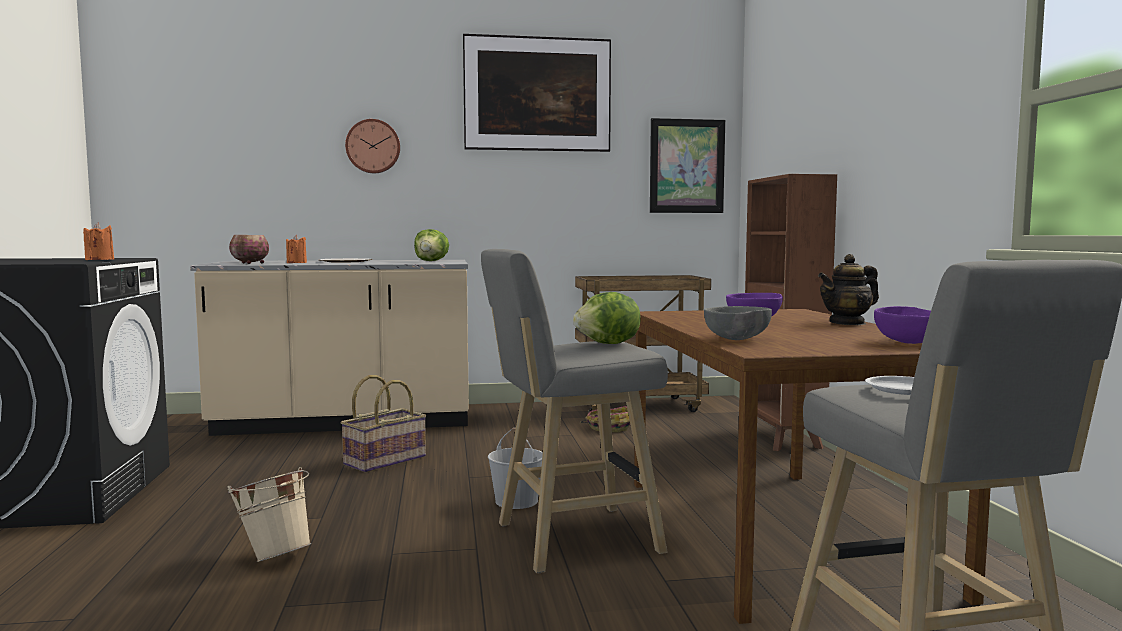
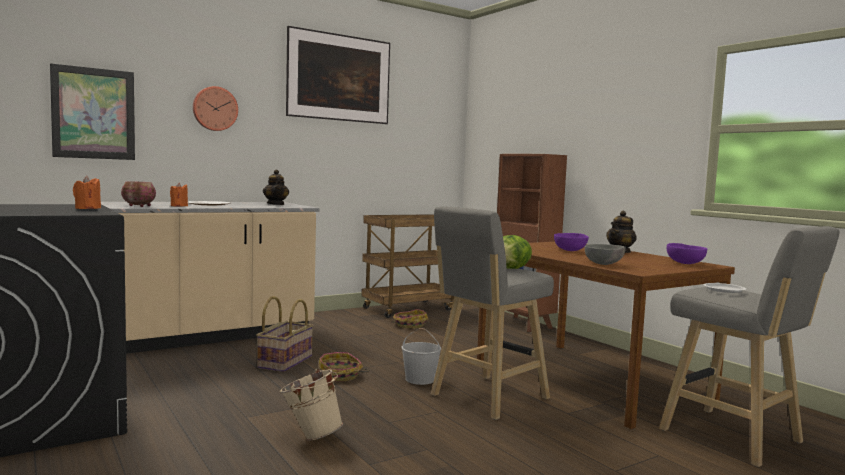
camera: 25 degrees left, 0 degrees up
(423, 484) = (340, 375): none -> basket
(431, 261) = (276, 204): lettuce -> teapot
(687, 166) = (434, 137): picture -> picture (93, 113)

